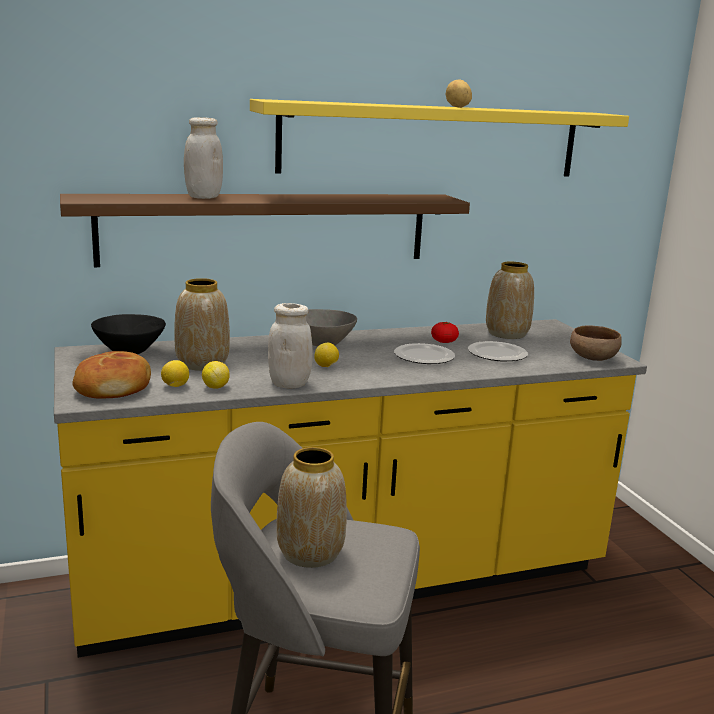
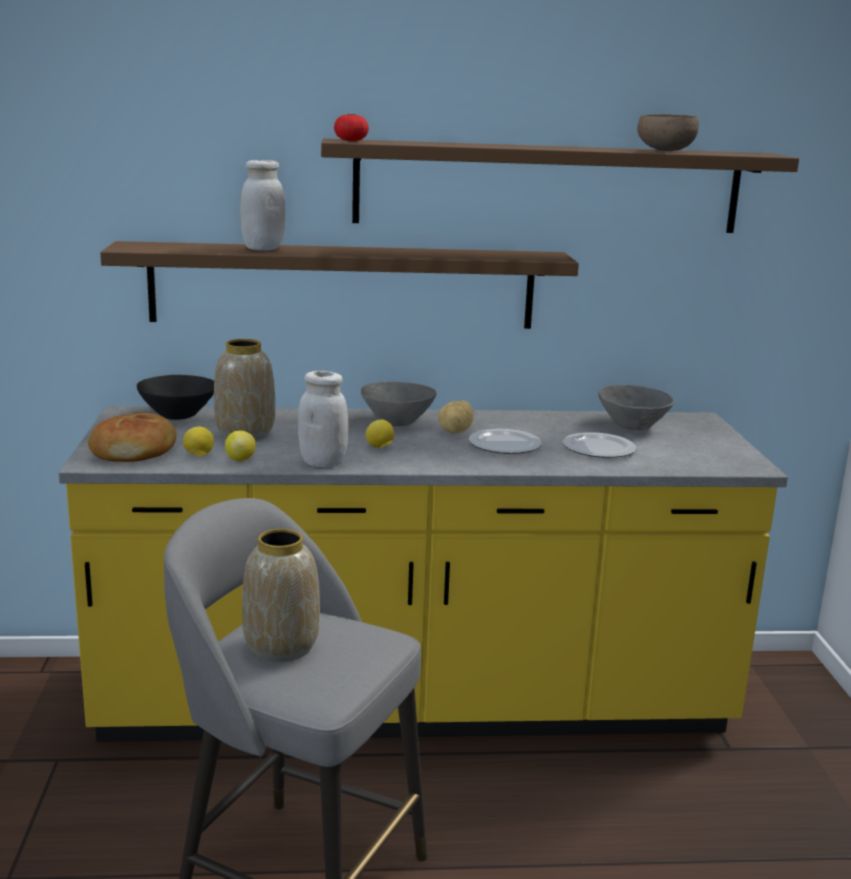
camera: 15 degrees right, 0 degrees up
(433, 140) = (548, 187): yellow shelf -> brown shelf
(444, 341) = (544, 429): tomato -> tomato (351, 141)
(458, 107) = (570, 148): potato -> potato (457, 431)
(507, 334) = (633, 426): vase -> grey bowl
(593, 359) = (720, 463): brown bowl -> brown bowl (665, 150)

